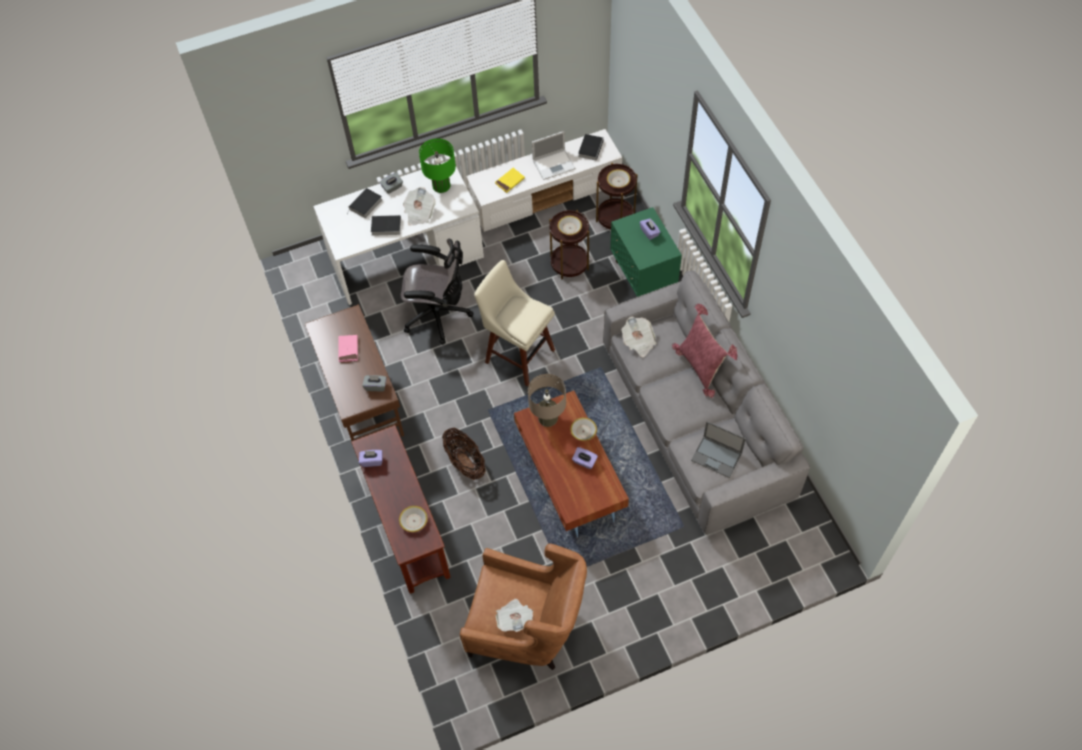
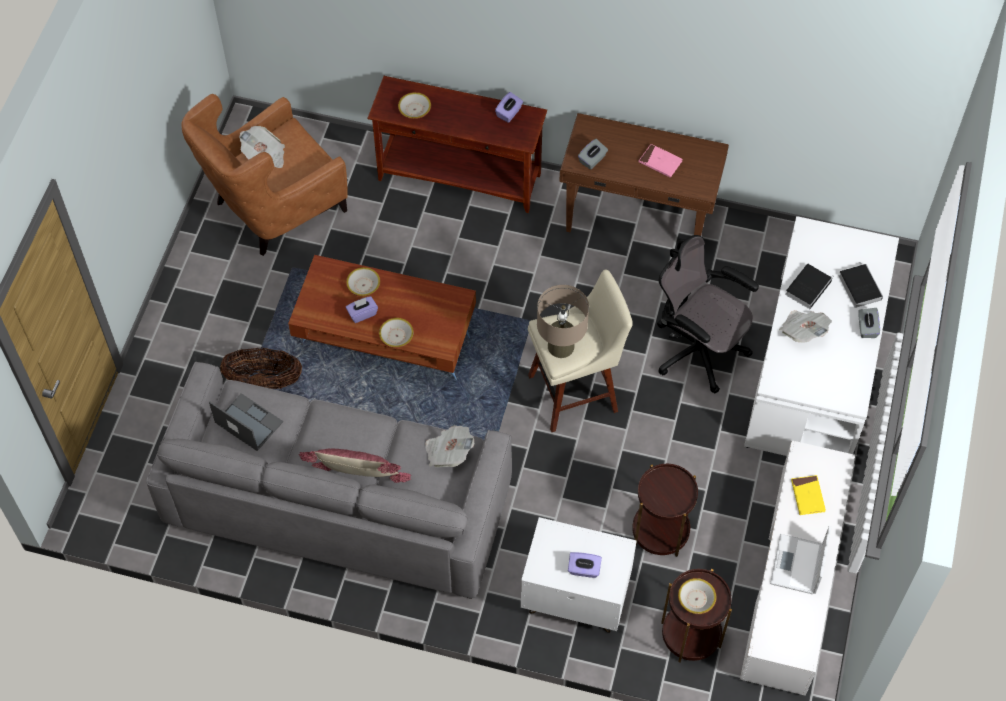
camera: 125 degrees right, 0 degrees up
(437, 314) = (698, 351): office chair -> office chair turned 90 degrees clockwise
(441, 185) = (830, 378): green table lamp -> none
(465, 462) = (488, 264): basket -> basket (264, 381)
(548, 418) = (441, 316): beige table lamp -> beige table lamp (561, 346)
(570, 228) = (665, 492): bowl -> bowl (363, 285)
(590, 148) = (793, 628): book -> none
(643, 276) = (575, 599): green nightstand -> white nightstand
(717, 457) = (248, 422): laptop -> laptop turned 60 degrees clockwise

